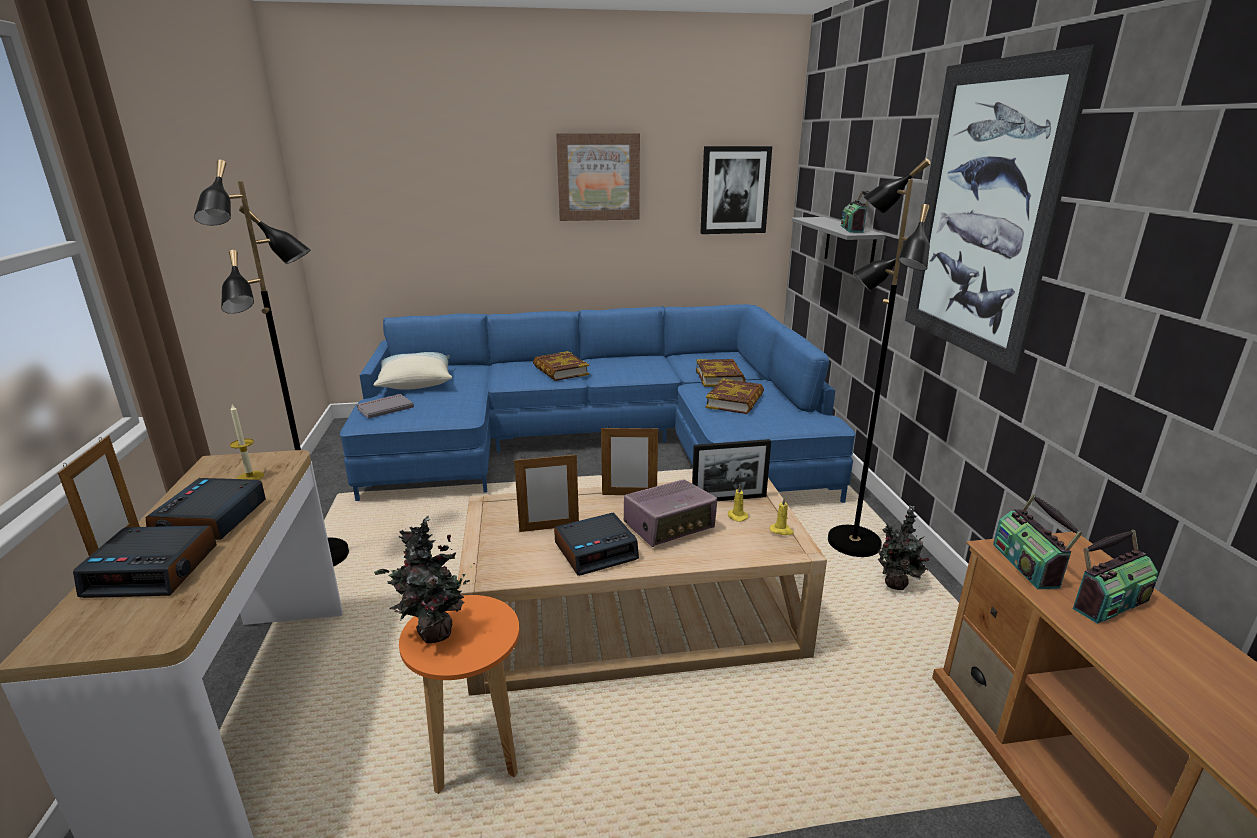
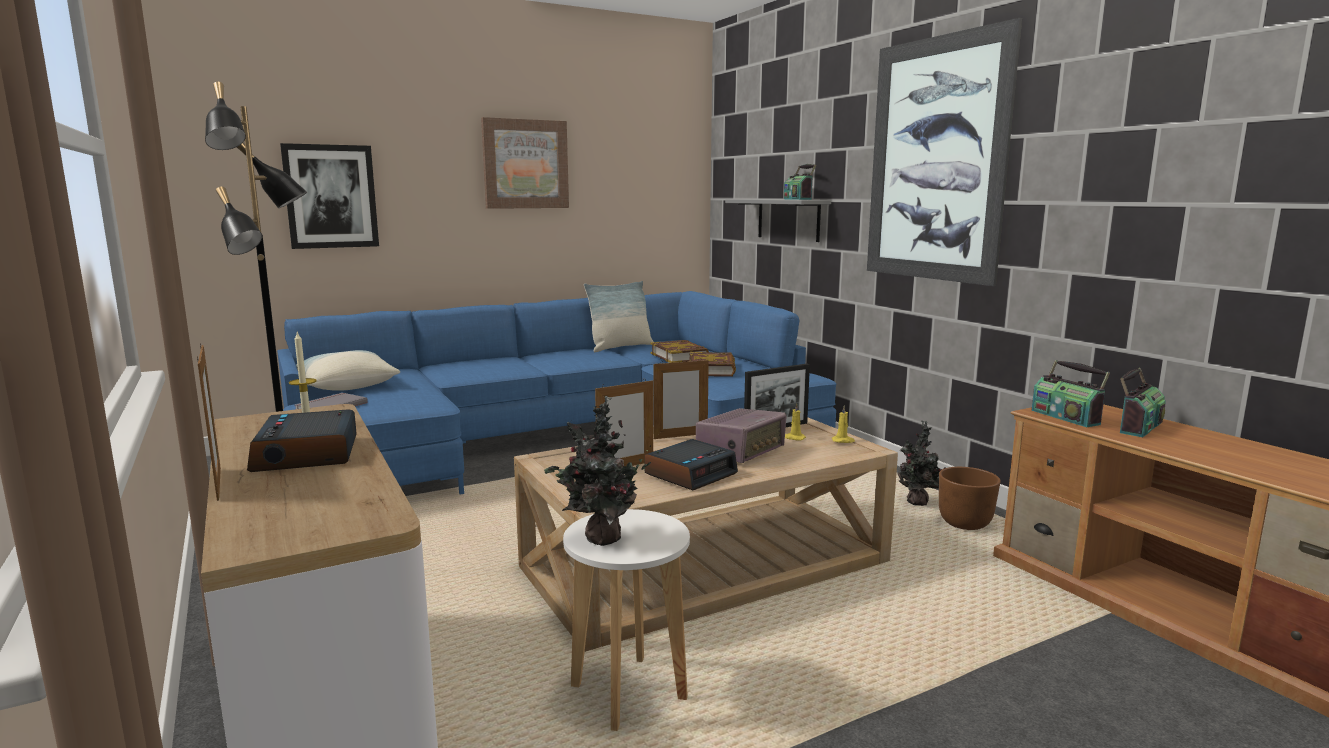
camera: 20 degrees left, 10 degrees down
(154, 570) = (295, 490): alarm clock -> none
(475, 753) = (629, 693): orange stool -> white stool
(560, 371) = (509, 364): book -> none
(675, 357) = (620, 347): none -> pillow
(734, 190) = (657, 180): picture -> picture (331, 196)
(852, 543) = (859, 481): black floor lamp -> none
(930, 625) = (965, 524): none -> brown planter

